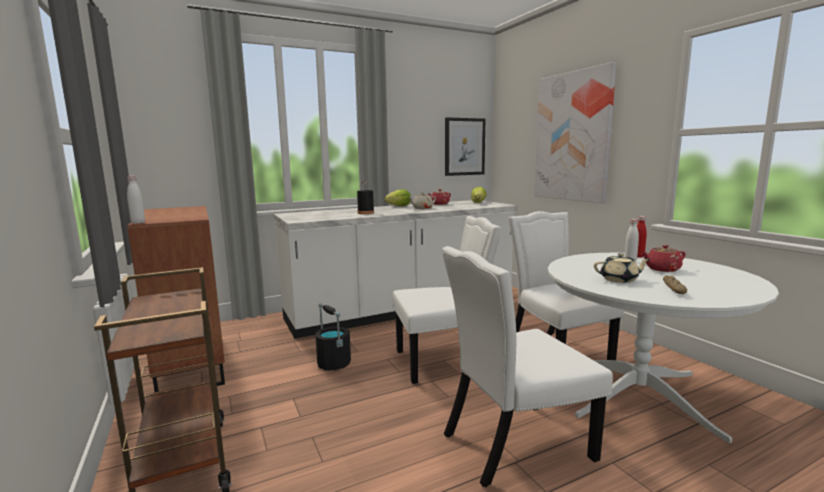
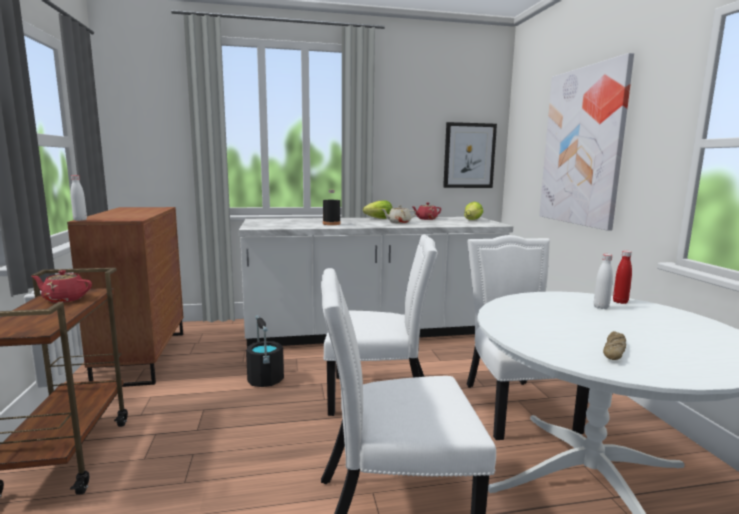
camera: 15 degrees right, 0 degrees up
(619, 280) = (555, 330): beige teapot -> none
(662, 269) = (631, 322): red teapot -> red teapot (64, 299)

